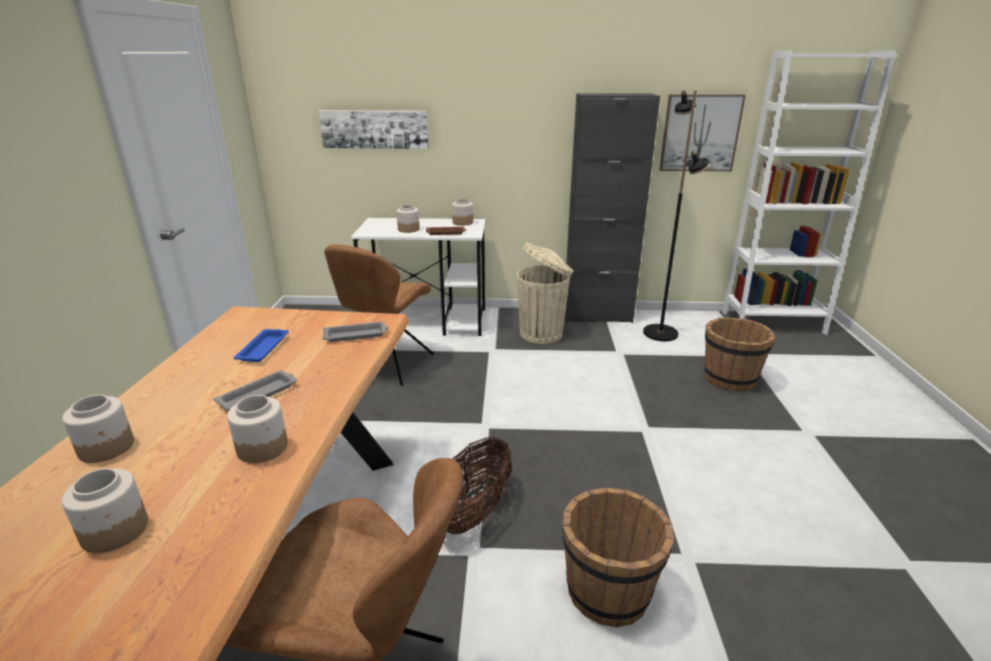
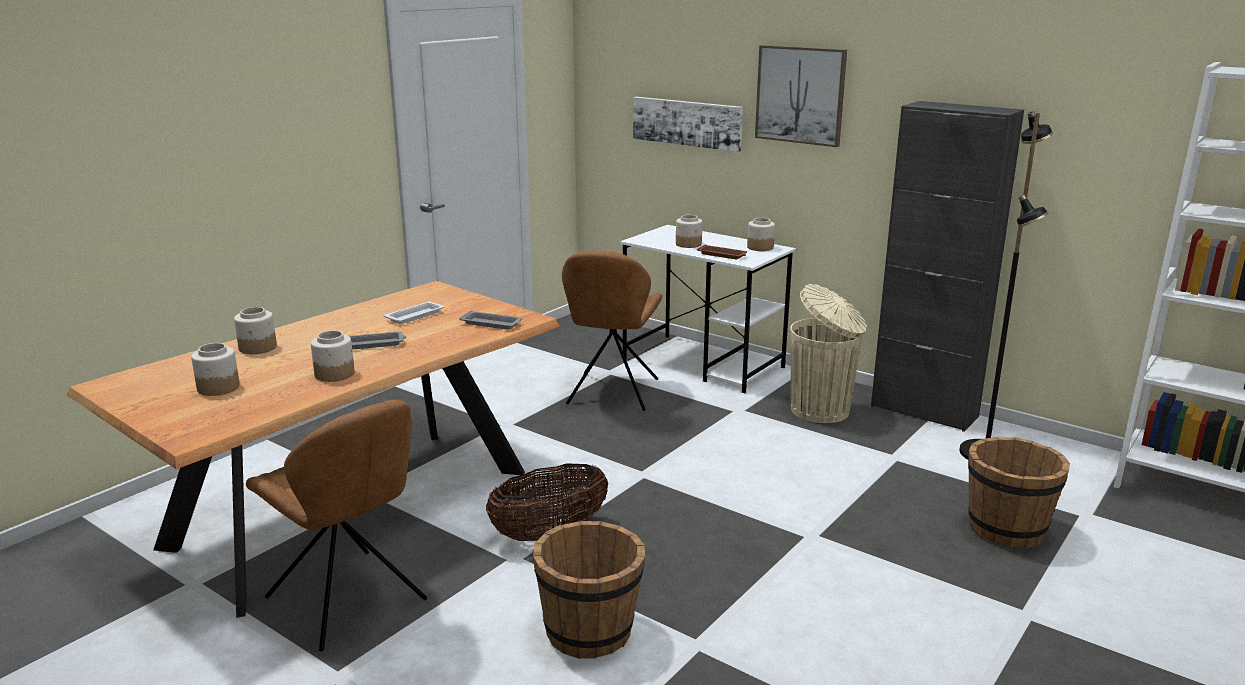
camera: 35 degrees right, 5 degrees down
(264, 348) = (415, 316): blue tray -> white tray
(387, 365) = (612, 393): brown chair -> brown chair turned 45 degrees counterclockwise
(700, 133) = (1098, 172): picture -> picture (800, 95)

